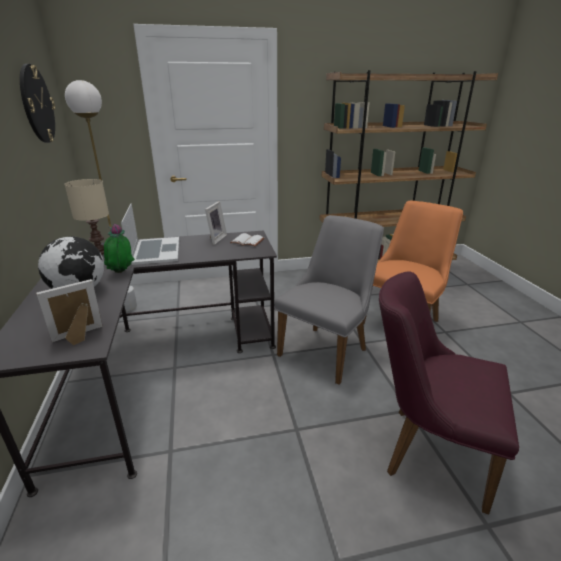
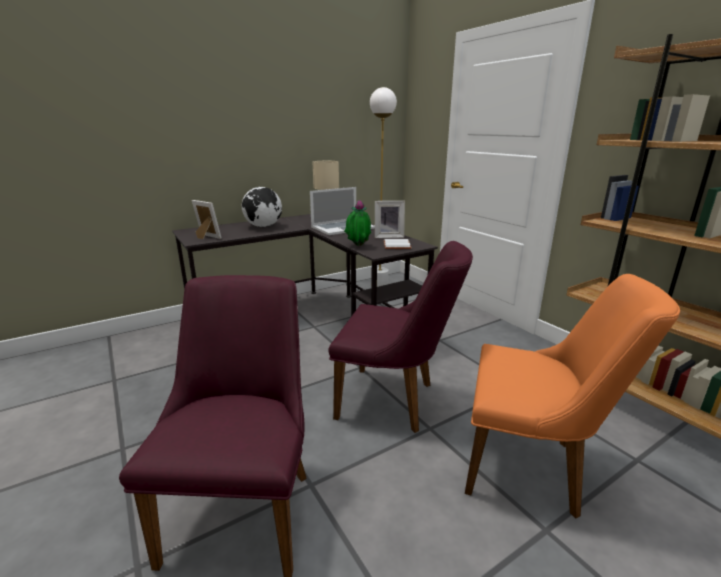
camera: 70 degrees right, 5 degrees down
(37, 104) = (351, 106): wall clock -> none
(121, 273) = (296, 228): potted plant -> potted plant (358, 246)
(328, 349) = (395, 401): grey chair -> purple chair

